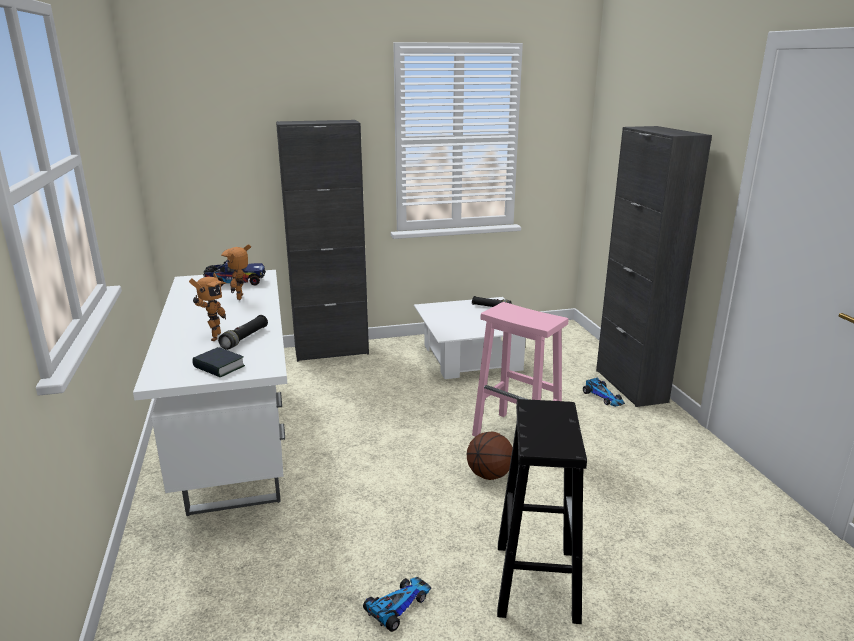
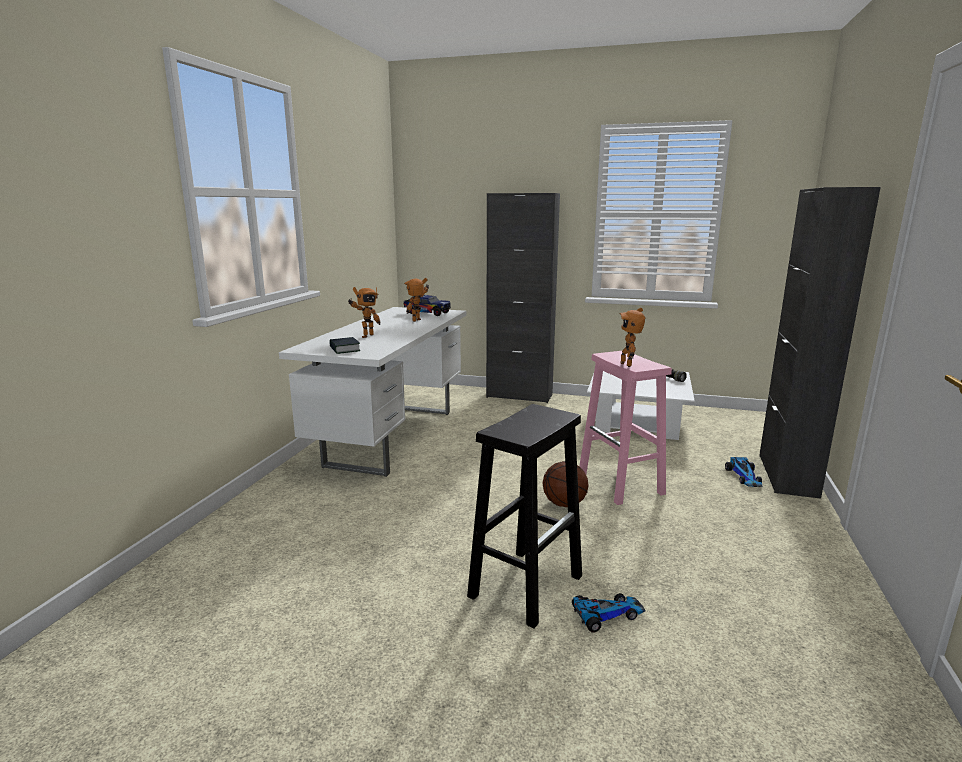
camera: 30 degrees right, 5 degrees down
(245, 338) = (384, 339): black flashlight -> none
(397, 605) = (400, 562): toy car -> toy car (606, 614)
(529, 322) = (628, 364): none -> toy robot

